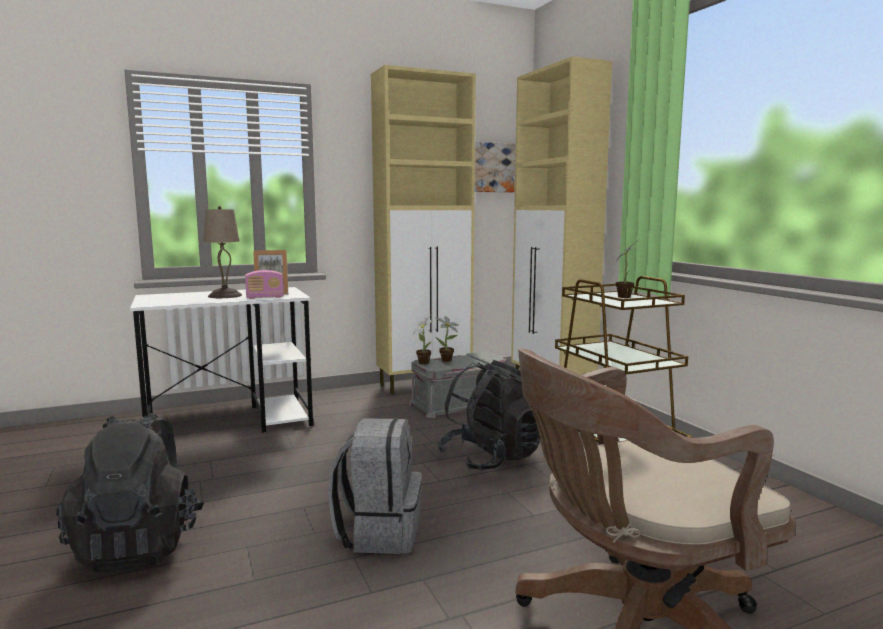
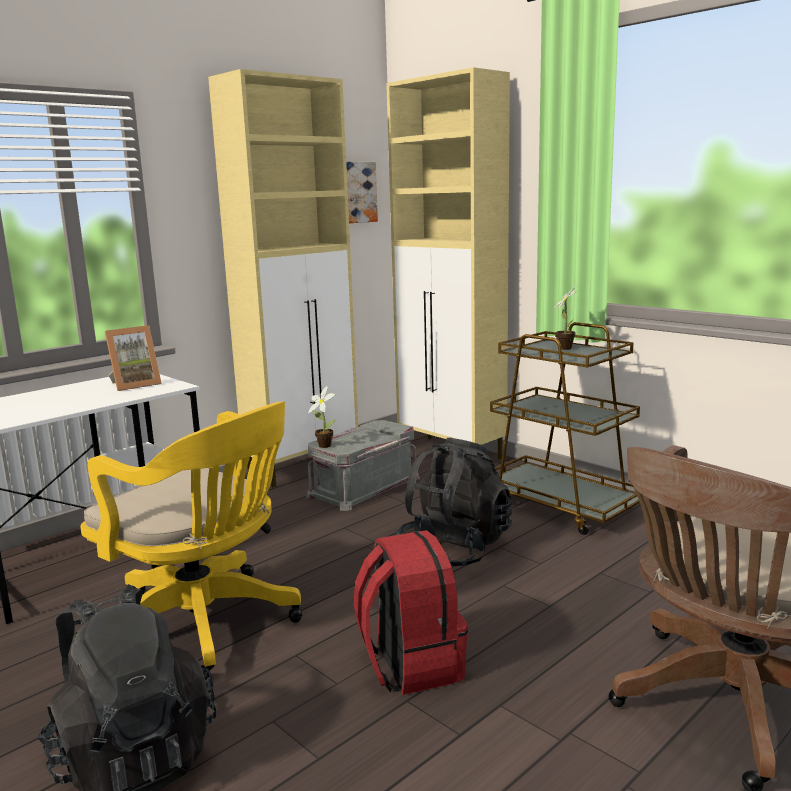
camera: 20 degrees left, 5 degrees up
(224, 296) = (74, 397): beige table lamp -> none
(261, 475) = (206, 626): none -> yellow office chair
(265, 297) = (139, 394): radio -> none
(379, 532) = (410, 664): grey backpack -> red backpack
(447, 361) = (348, 438): potted plant -> none

